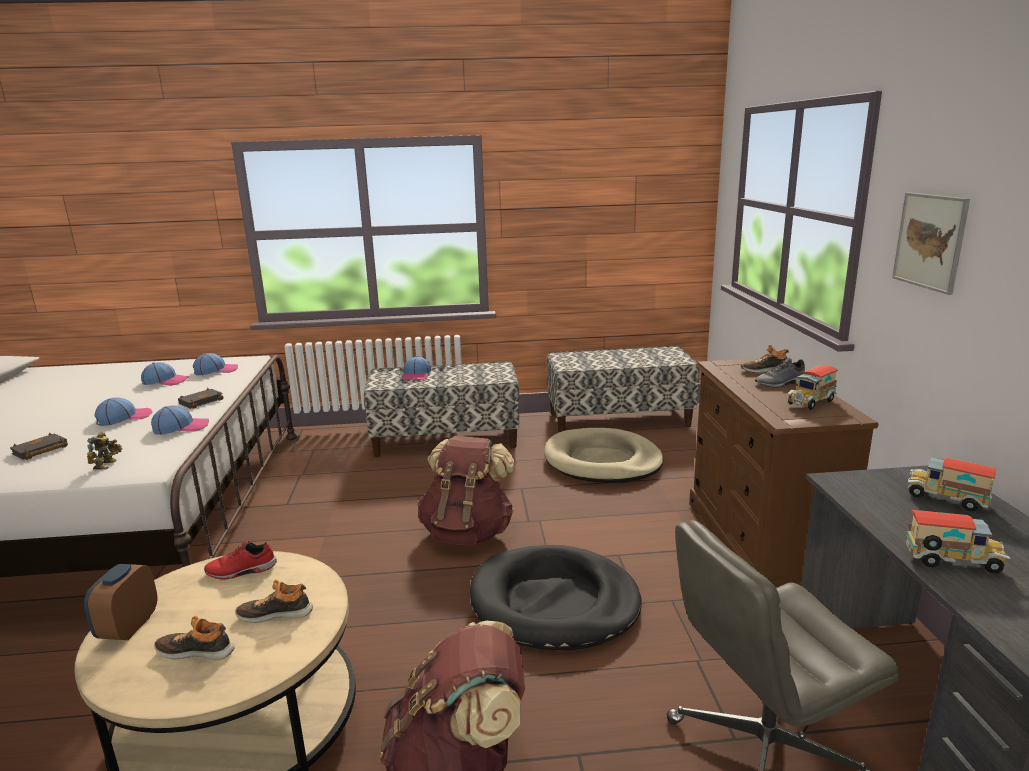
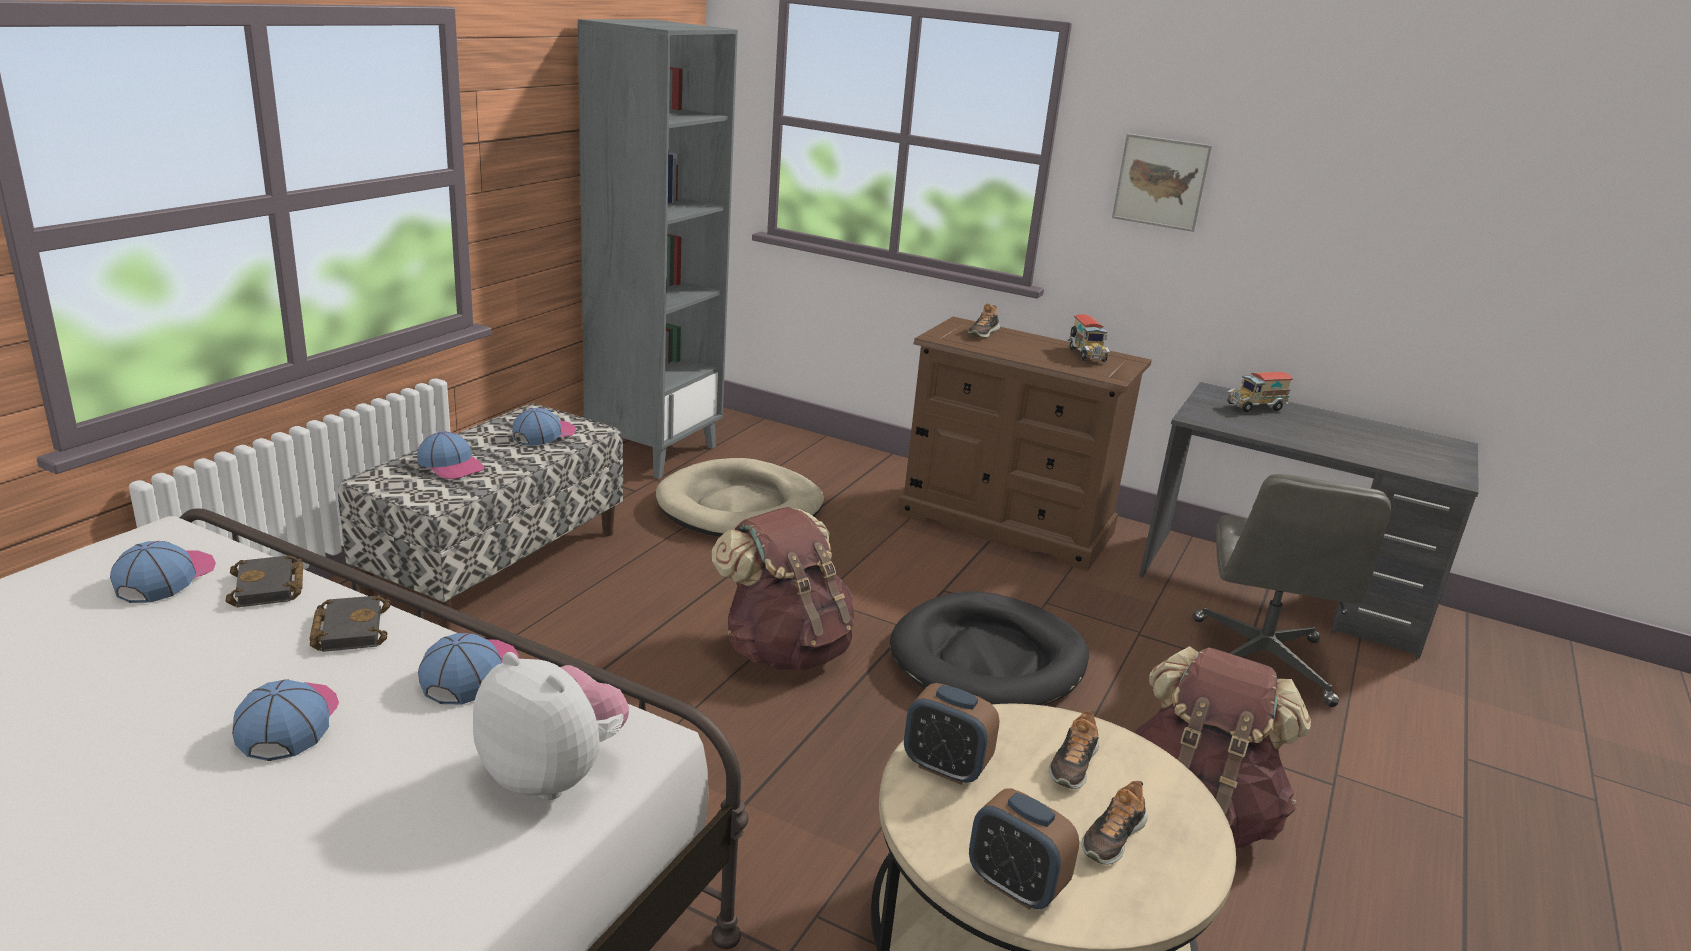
camera: 60 degrees left, 5 degrees up
(40, 451) = (328, 851): black book -> black book (270, 588)
(107, 465) = (553, 775): toy robot -> plush toy
(166, 381) = (110, 640): cap -> cap (544, 434)
(241, 571) = (945, 767): red shoe -> alarm clock
(619, 419) = (654, 451): bench -> grey bookcase
(780, 383) = (1025, 343): grey shoe -> none
(952, 562) = (1340, 446): toy truck -> none

